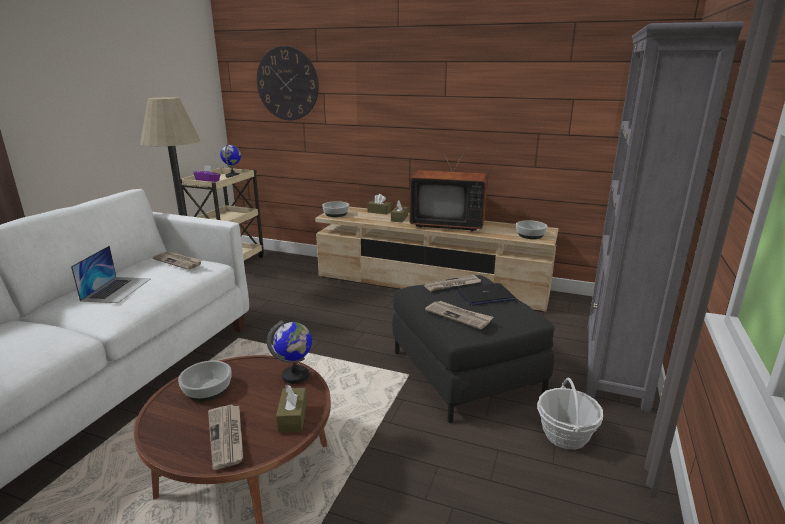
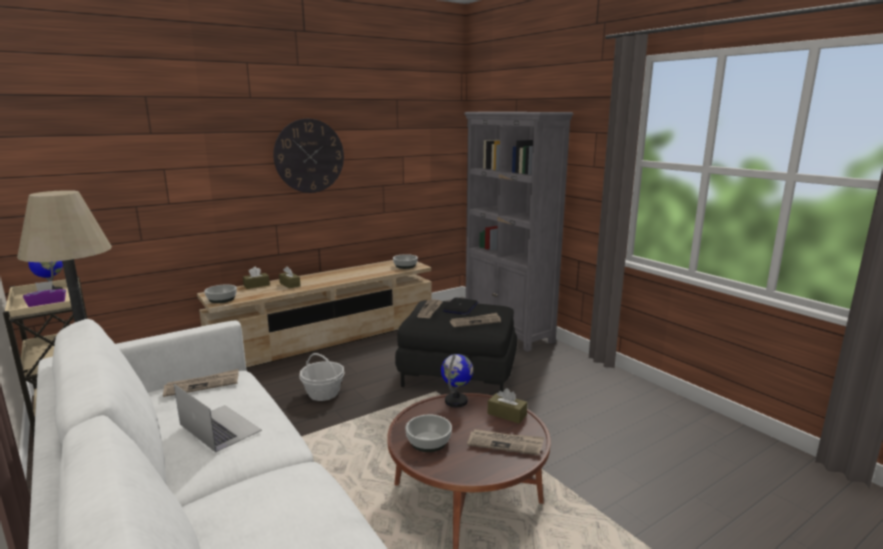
camera: 55 degrees left, 5 degrees down
(287, 84) = (108, 161): wall clock -> wall clock (309, 156)
(447, 224) = (336, 276): television -> none
(565, 435) = (550, 370): basket -> basket (323, 393)

